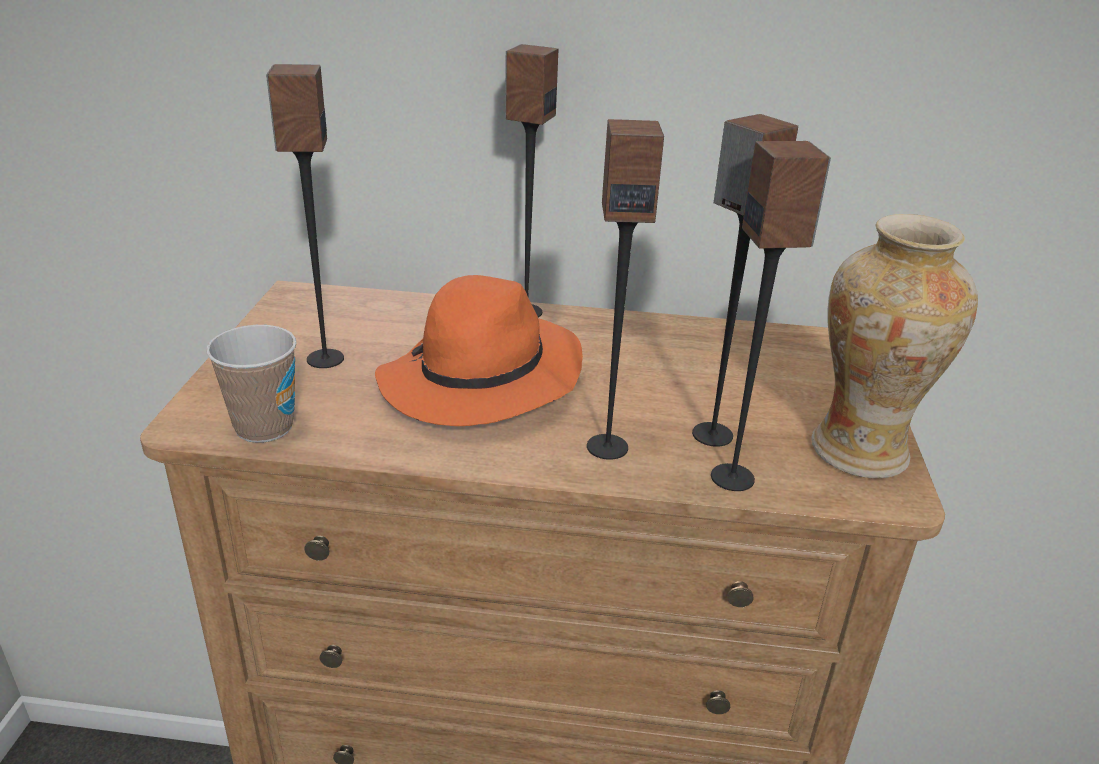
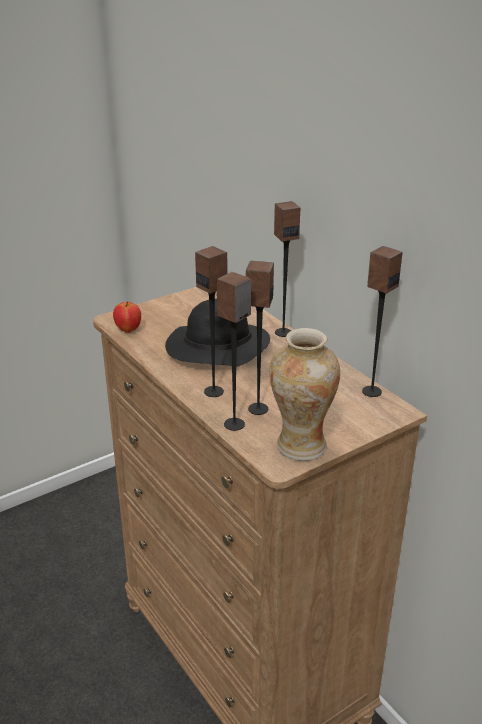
camera: 50 degrees right, 0 degrees up
(264, 427) = (128, 330): cup -> apple
(324, 359) = (181, 316): speaker -> speaker (371, 391)
(482, 382) = (216, 349): orange hat -> black hat

